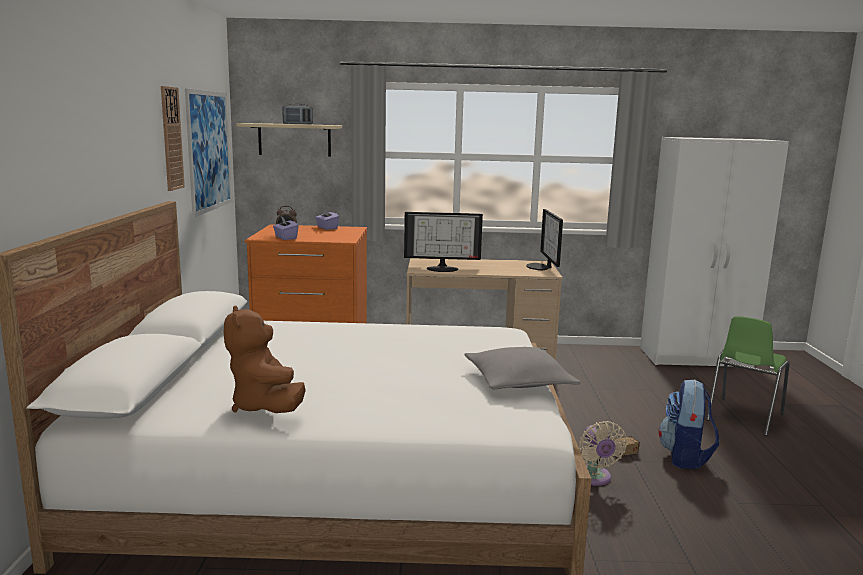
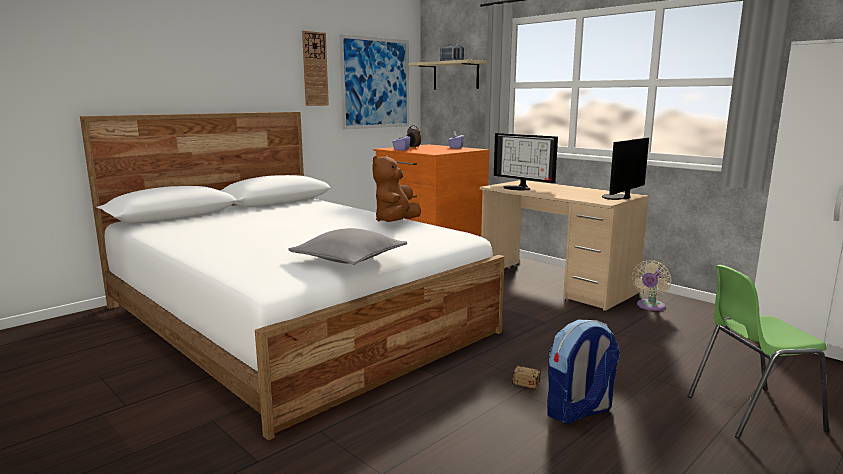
camera: 45 degrees right, 0 degrees up
(265, 407) = (189, 234): brown plush toy -> brown plush toy (396, 222)
(594, 478) = (450, 388): beige fan -> beige fan (650, 306)

